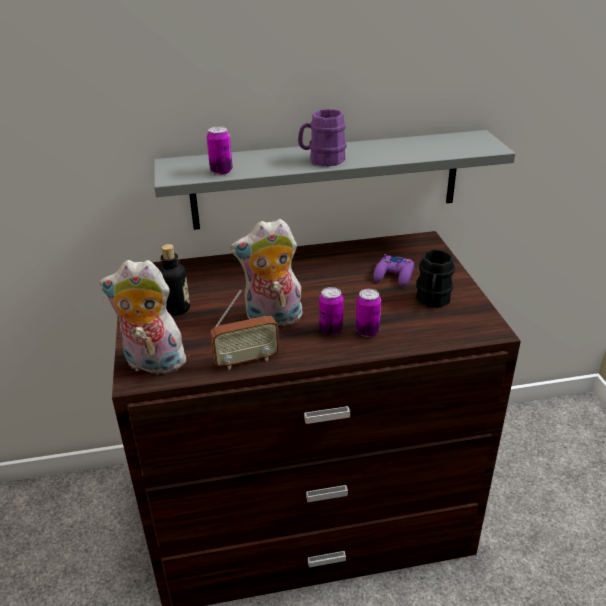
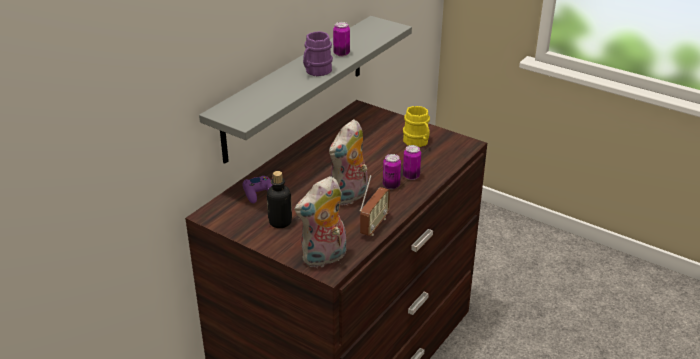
camera: 45 degrees left, 0 degrees up
(221, 171) = (268, 104): can -> can (341, 53)
(394, 275) = (376, 138): purple game controller -> purple game controller (260, 193)
(432, 300) = (417, 142): black mug -> yellow mug

